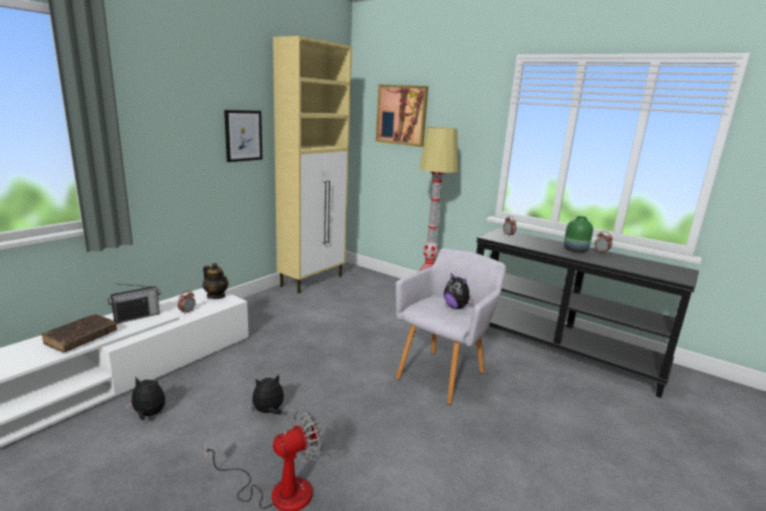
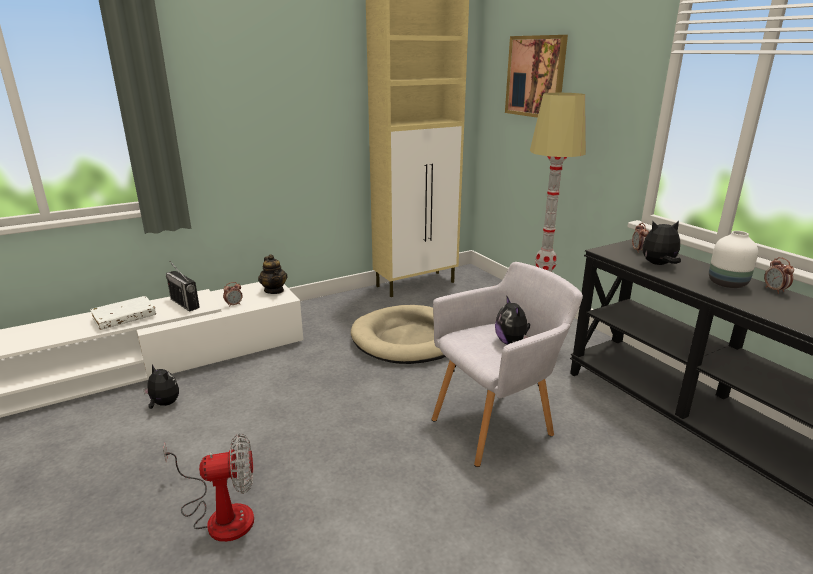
camera: 25 degrees right, 5 degrees up
(81, 338) = (125, 318): brown book -> white book
(137, 317) = (185, 303): radio -> radio turned 60 degrees clockwise
(243, 135) = (327, 109): picture -> none
(268, 412) = (269, 427): plush toy -> plush toy (658, 265)
(337, 323) = (409, 339): none -> beige dog bed
(576, 251) = (728, 284): green vase -> white vase

